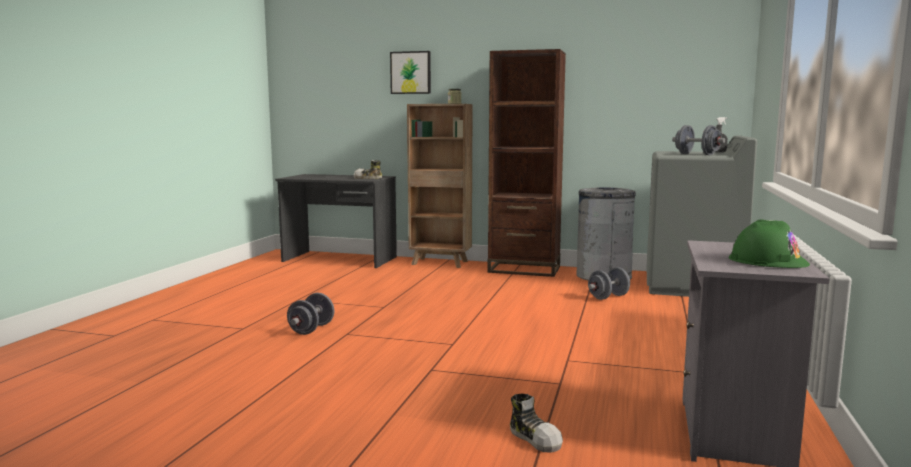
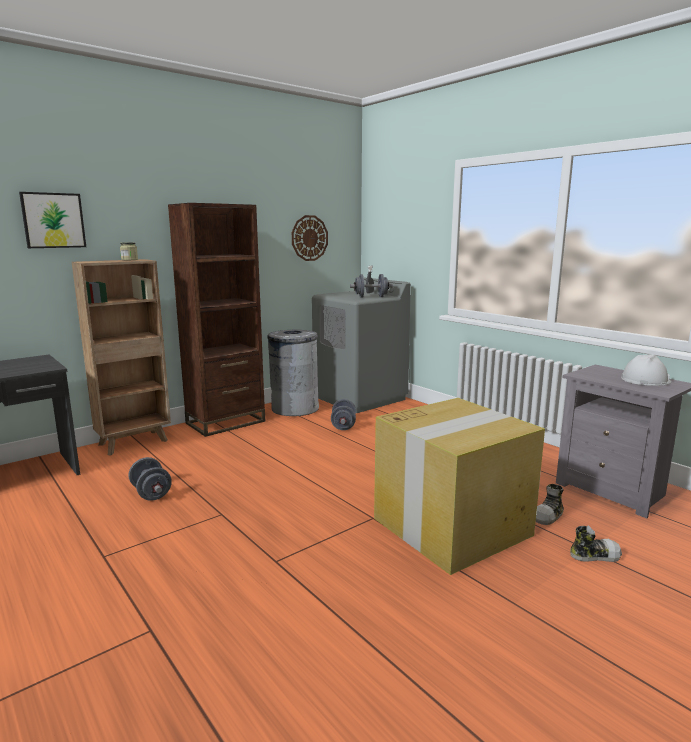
camera: 55 degrees left, 5 degrees up
(311, 329) = (230, 579): grey dumbbell -> grey dumbbell (151, 493)
(367, 178) = (34, 365): shoe -> shoe (549, 515)
(488, 371) = (453, 526): none -> cardboard box
(666, 85) = (309, 238): none -> wall clock
(767, 261) = (645, 380): green hard hat -> white hard hat

